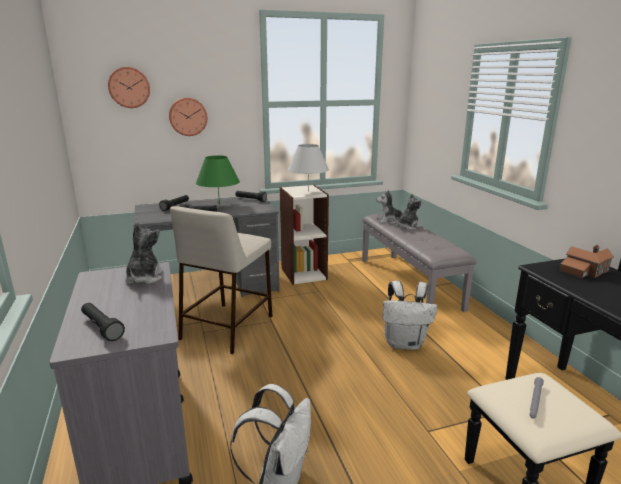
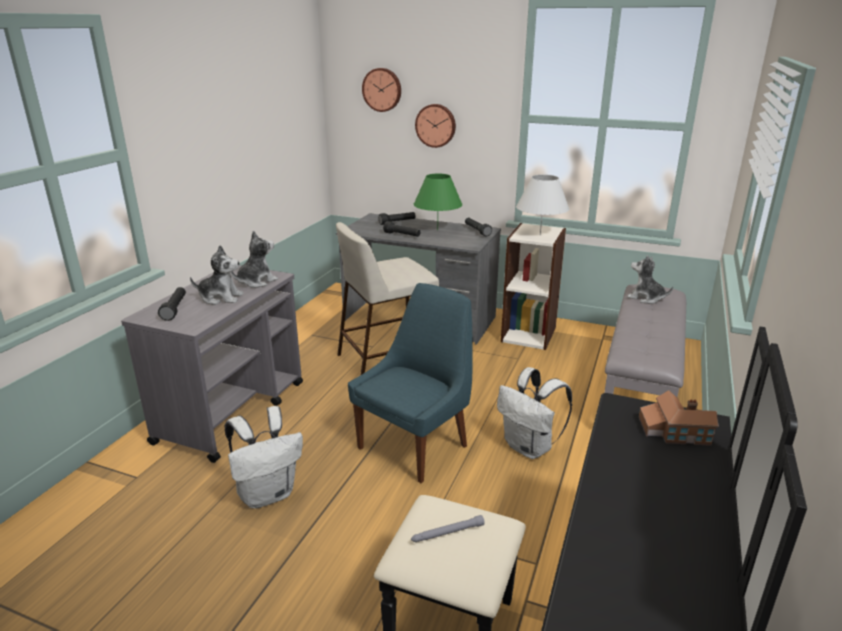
camera: 40 degrees right, 5 degrees up
(337, 377) = (415, 445): none -> blue chair
(408, 227) = (657, 312): plush toy -> plush toy (221, 298)

